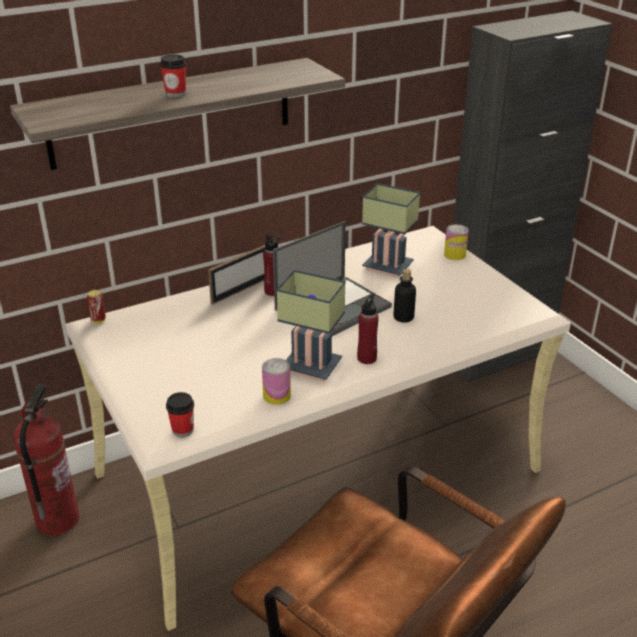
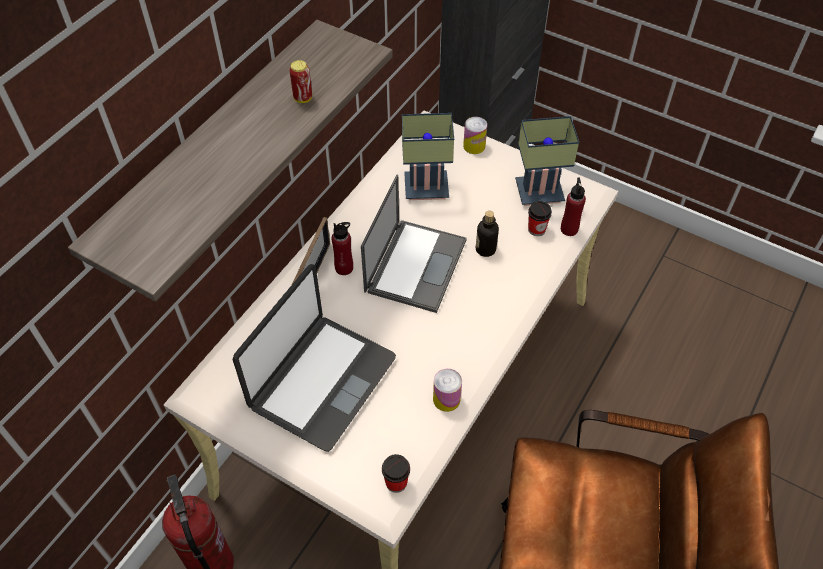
camera: 30 degrees left, 20 degrees up
(98, 320) = (201, 386): can -> can (303, 98)
(175, 94) = (243, 148): cup -> cup (536, 229)
(187, 349) = (321, 382): none -> laptop
(308, 367) = (449, 351): table lamp -> table lamp (537, 194)
(367, 358) = (490, 315): red bottle -> red bottle (569, 229)

